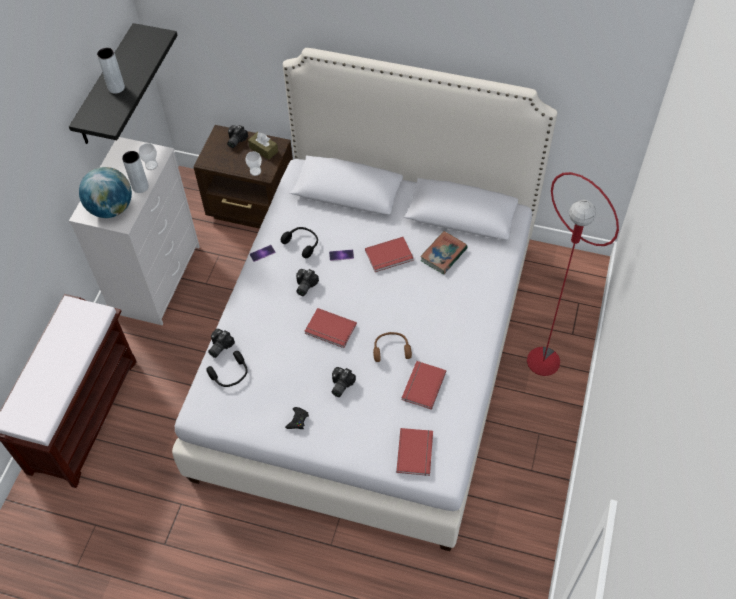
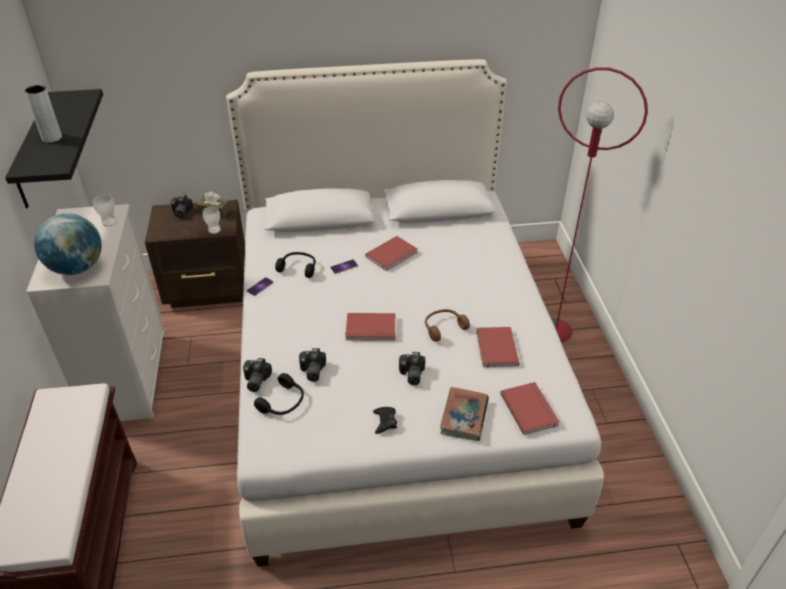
camera: 25 degrees left, 15 degrees down
(140, 187) = (104, 242): grey vase -> none
(304, 286) = (320, 301): camera -> camera (311, 371)
(443, 254) = (443, 241): book -> book (464, 416)

